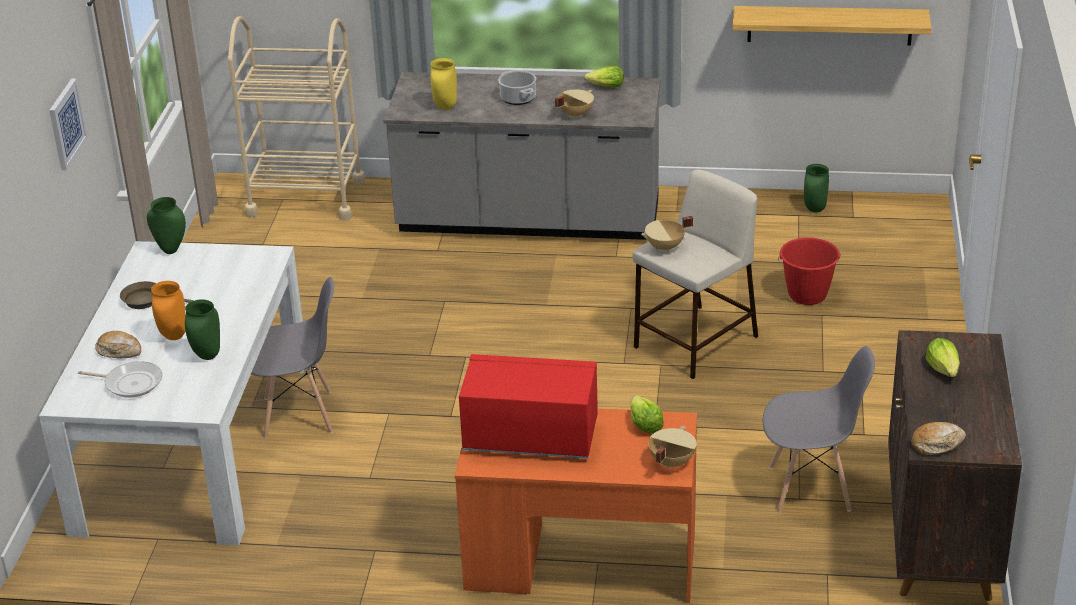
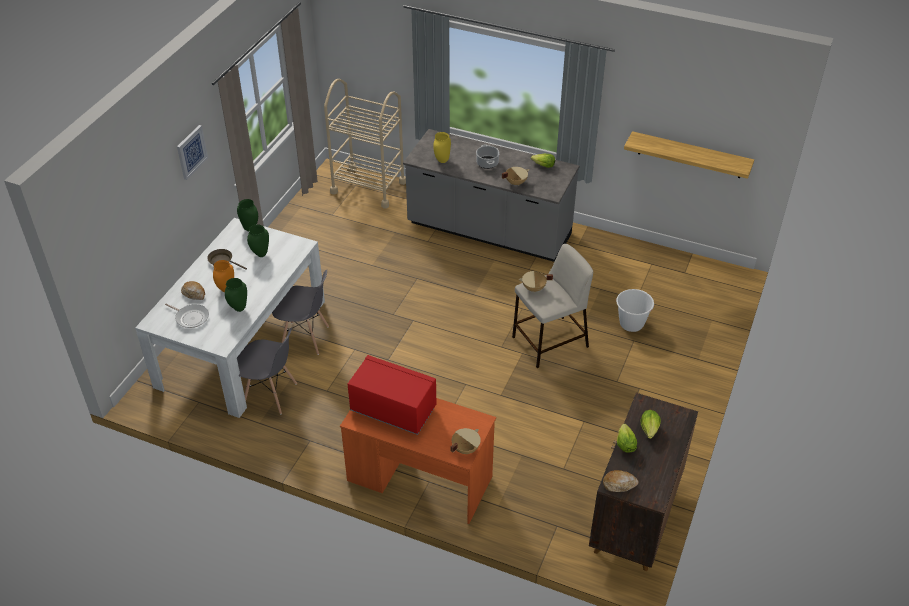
camera: 15 degrees right, 10 degrees up
(644, 424) = (461, 418): lettuce -> lettuce (625, 444)
(807, 295) = (631, 324): red bucket -> white bucket
(810, 489) = (573, 463): grey chair -> grey chair (270, 394)
(815, 210) = (663, 262): green vase -> green vase (261, 254)

